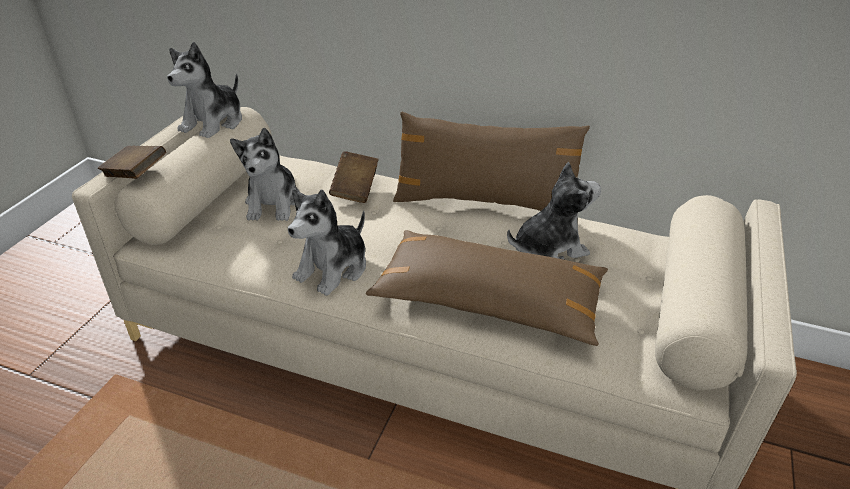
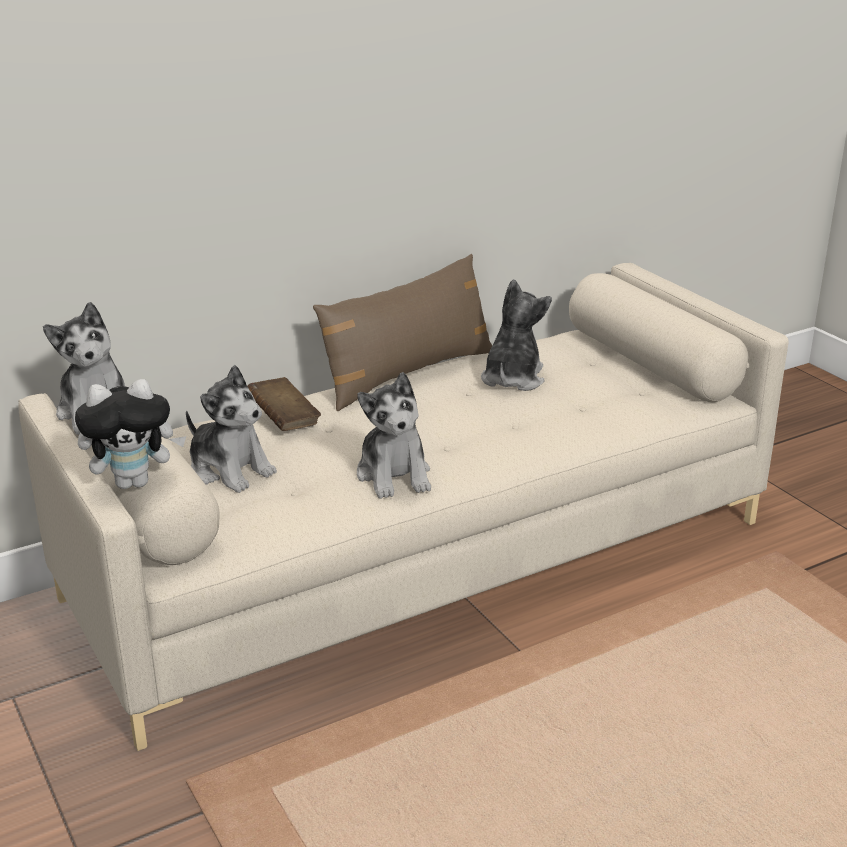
camera: 50 degrees left, 10 degrees down
(136, 175) = (135, 482): brown book -> plush toy
(488, 300) = (538, 427): brown pillow -> none

